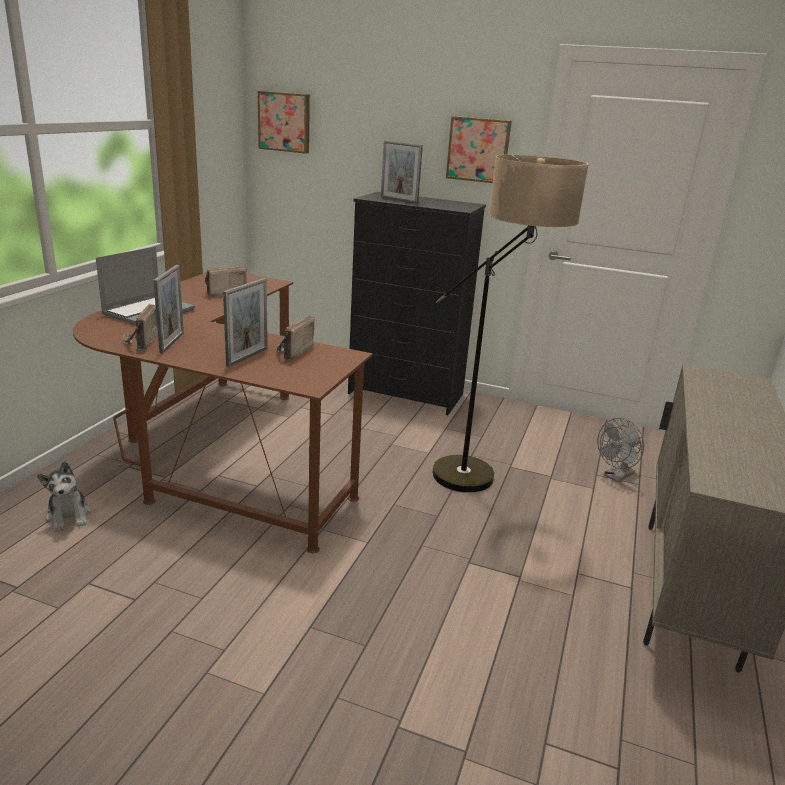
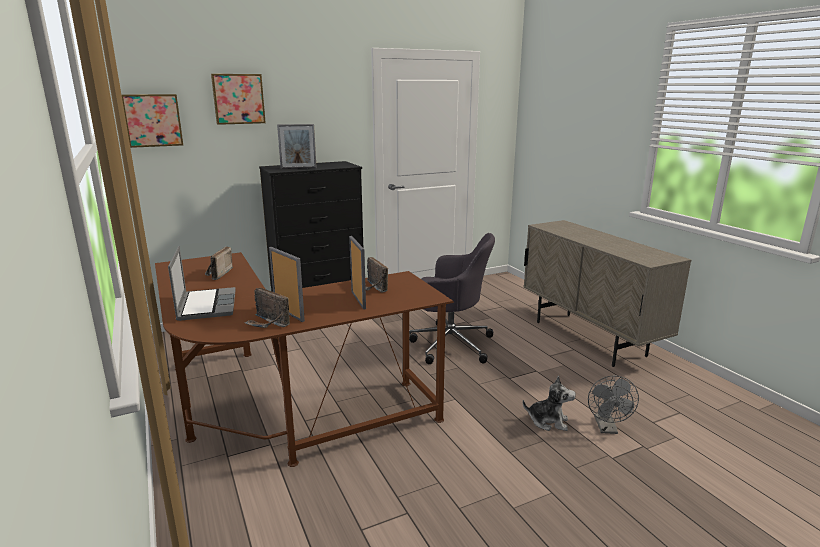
camera: 45 degrees left, 5 degrees down
(69, 516) = (255, 511): plush toy -> plush toy (548, 421)
(478, 149) = (329, 123): picture -> picture (238, 99)
(478, 488) = (449, 344): floor lamp -> grey office chair
(616, 476) = (489, 308): grey fan -> grey fan (607, 428)

